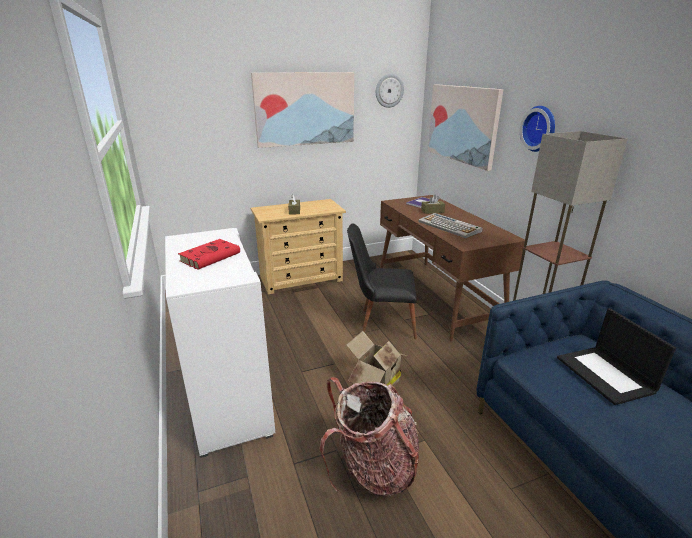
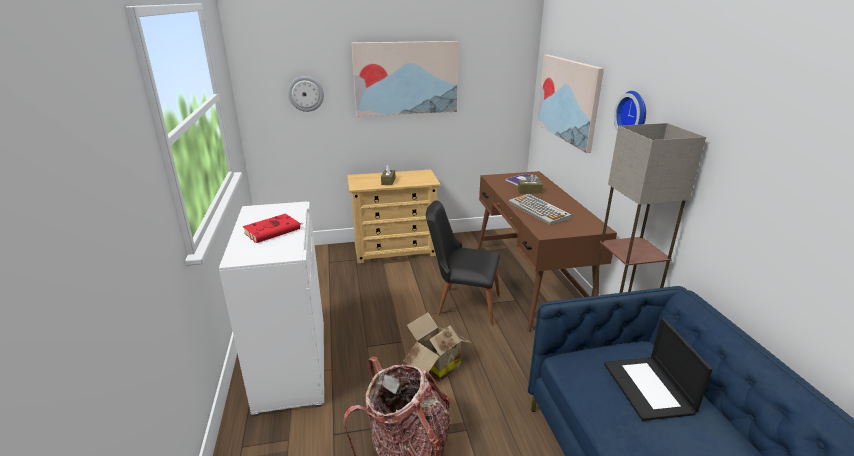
camera: 10 degrees right, 0 degrees up
(389, 90) = (498, 59): wall clock -> wall clock (306, 93)

